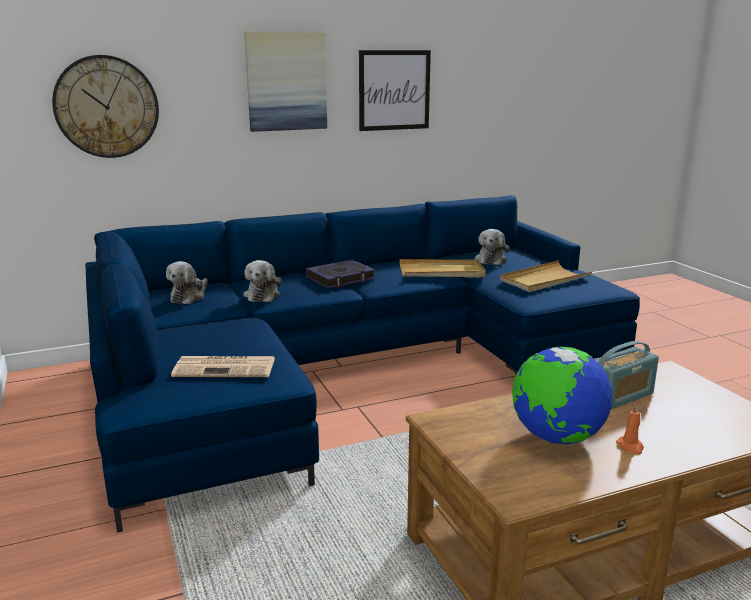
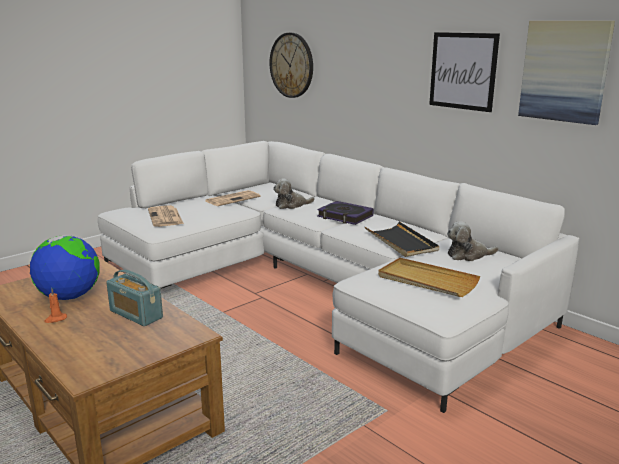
camera: 70 degrees right, 0 degrees up
(189, 296) = (271, 192): plush toy -> none
(189, 320) = (233, 199): none -> newspaper
(286, 81) = (382, 56): picture -> picture (564, 71)
(346, 369) = (319, 283): blue sofa -> white sofa
(442, 272) = (401, 242): beige tray -> black tray

